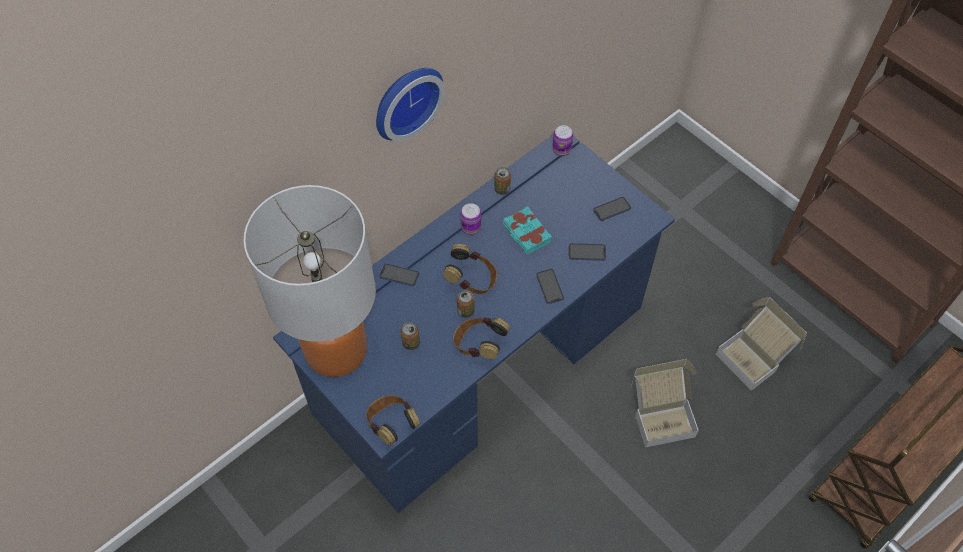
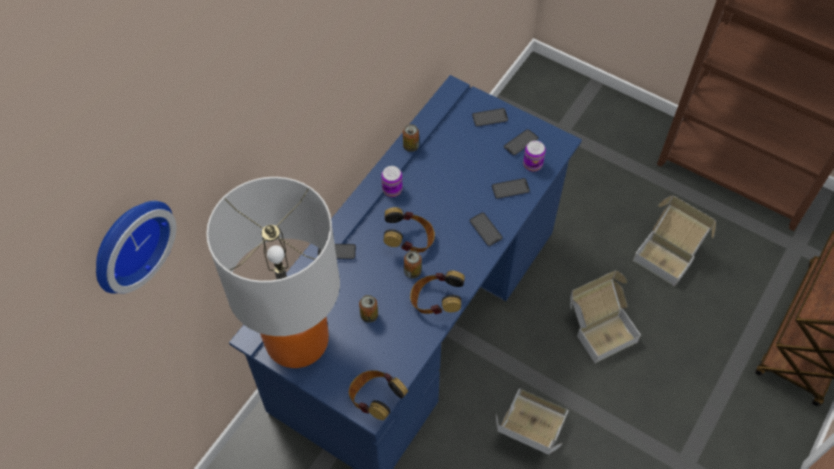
camera: 15 degrees left, 0 degrees up
(405, 100) = (323, 75): wall clock -> wall clock (128, 242)
(526, 233) = (447, 184): turquoise book -> none
(558, 499) = (529, 433): none -> cardboard box
(561, 149) = (455, 96): can -> can (532, 164)
(588, 178) = (490, 118): none -> phone

